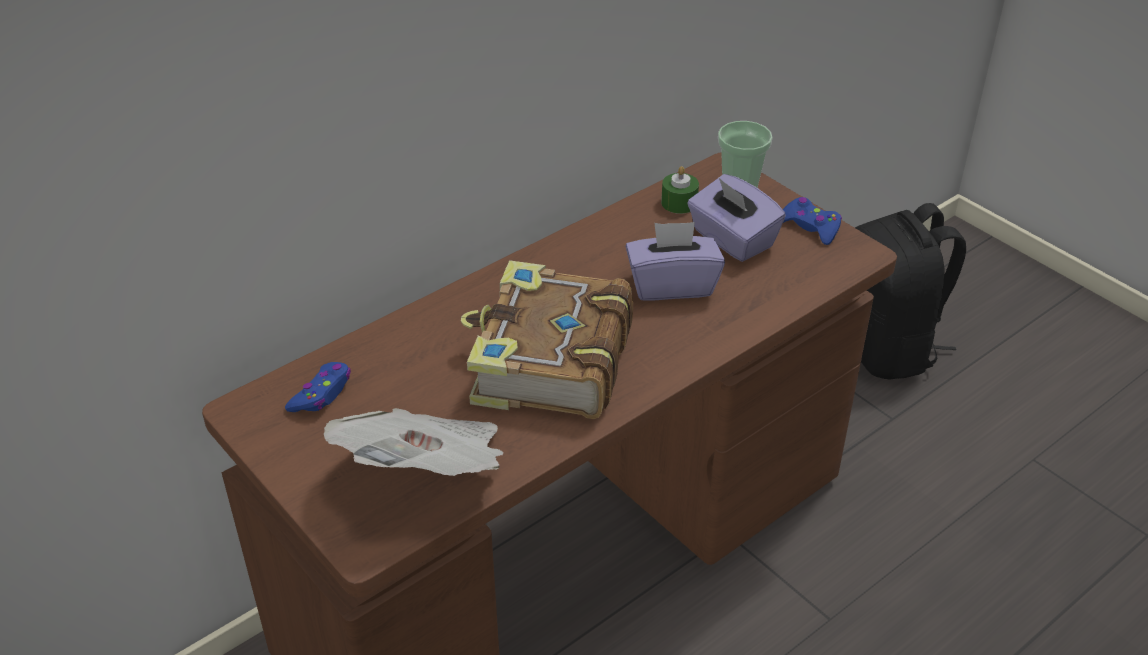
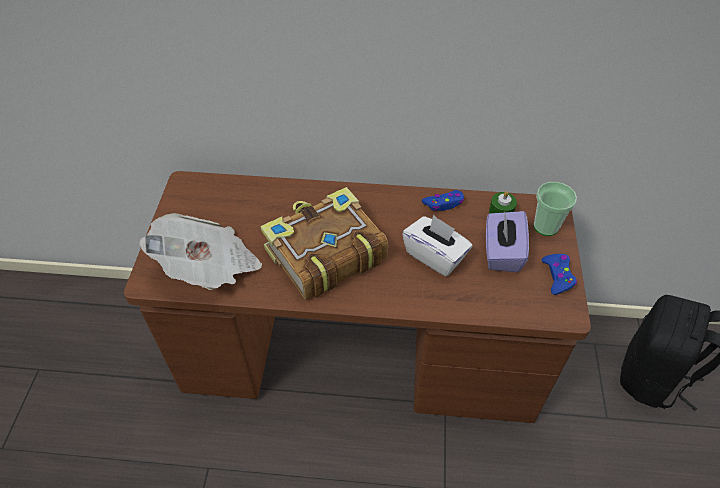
camera: 45 degrees right, 10 degrees up
(322, 394) = (219, 198): blue game controller -> blue game controller (444, 204)
(672, 285) = (435, 256): purple tissue box -> white tissue box

